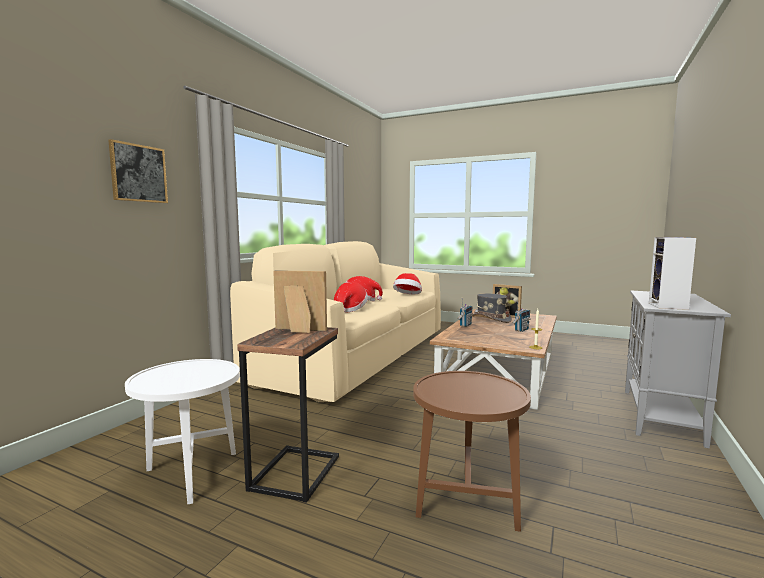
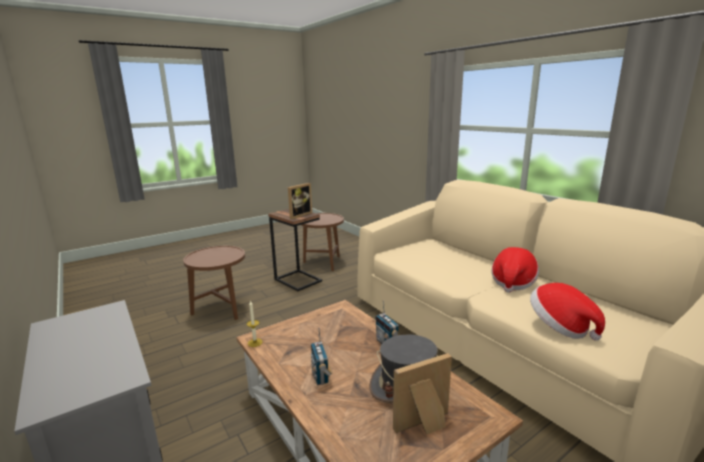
camera: 120 degrees right, 10 degrees up
(138, 173) = (409, 118): picture -> none
(192, 476) = (323, 263): white side table -> brown side table
(349, 309) = (460, 269): hat -> none
(669, 306) = (95, 315): speaker -> none

